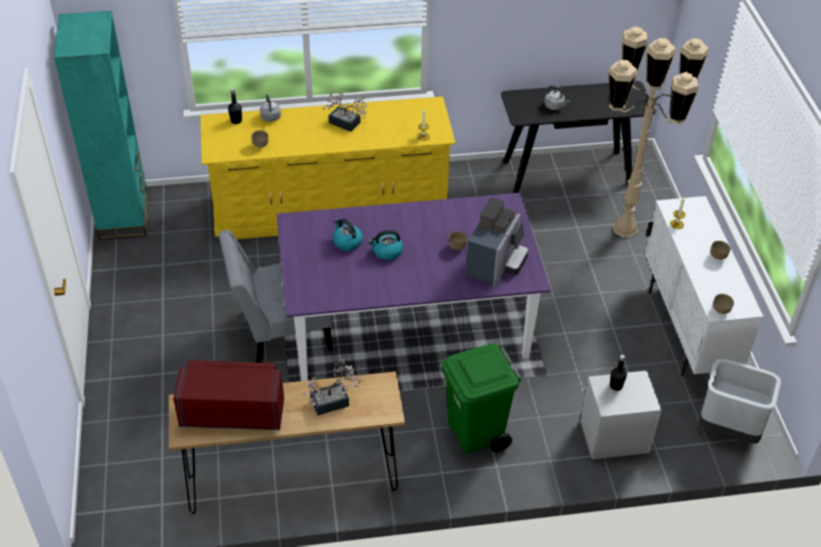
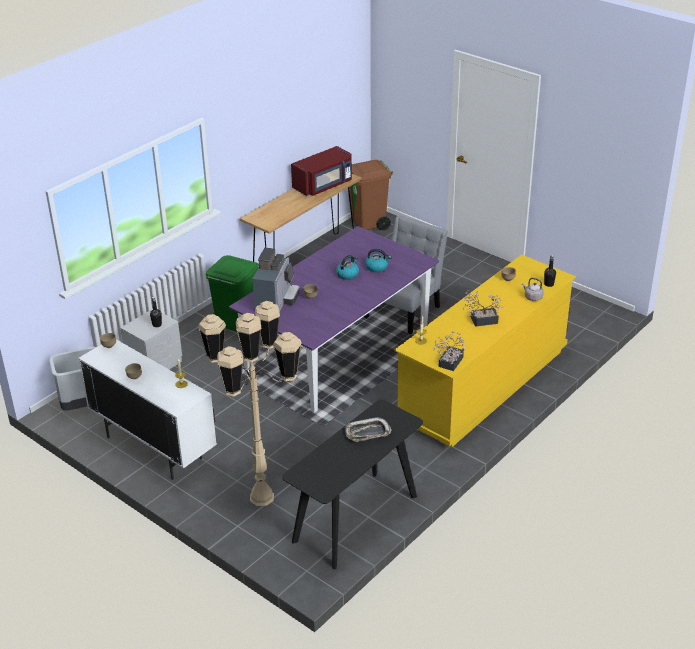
camera: 140 degrees right, 10 degrees down
(124, 215) = (590, 309): turquoise bookcase -> none
(128, 501) = (369, 223): none -> brown trash can
(334, 401) = (282, 208): potted plant -> potted plant (449, 364)
(496, 264) = (276, 301): coffee machine -> coffee machine turned 150 degrees counterclockwise
(555, 106) = (367, 433): grey kettle -> tray

